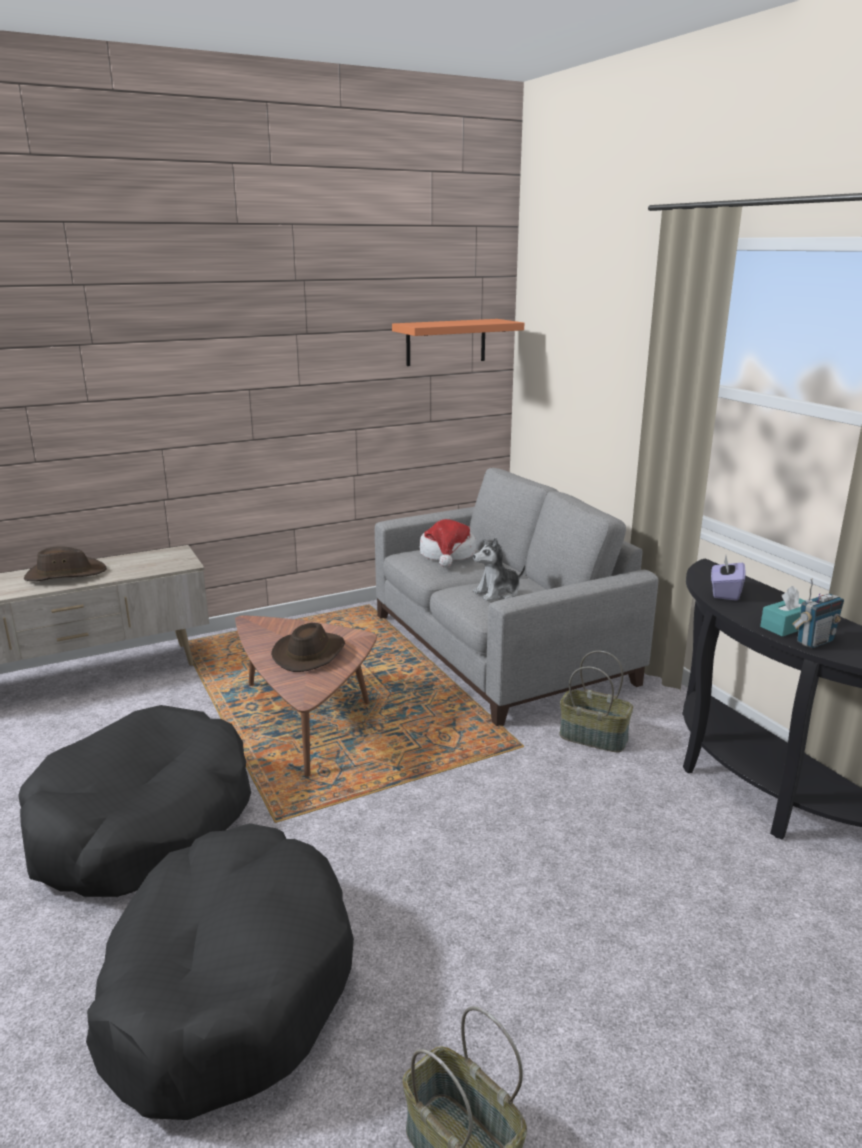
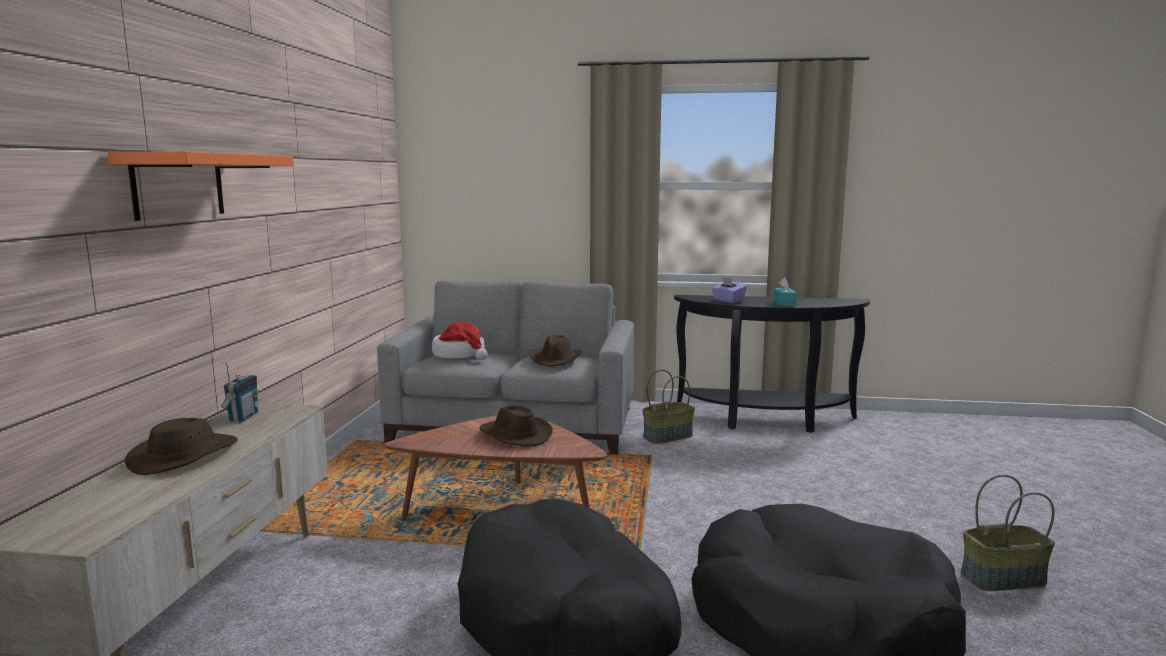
camera: 55 degrees left, 10 degrees down
(446, 342) = (371, 174): orange shelf -> orange shelf (178, 185)
(497, 593) = (556, 359): plush toy -> brown hat
(814, 641) = (807, 304): radio -> radio (243, 417)

